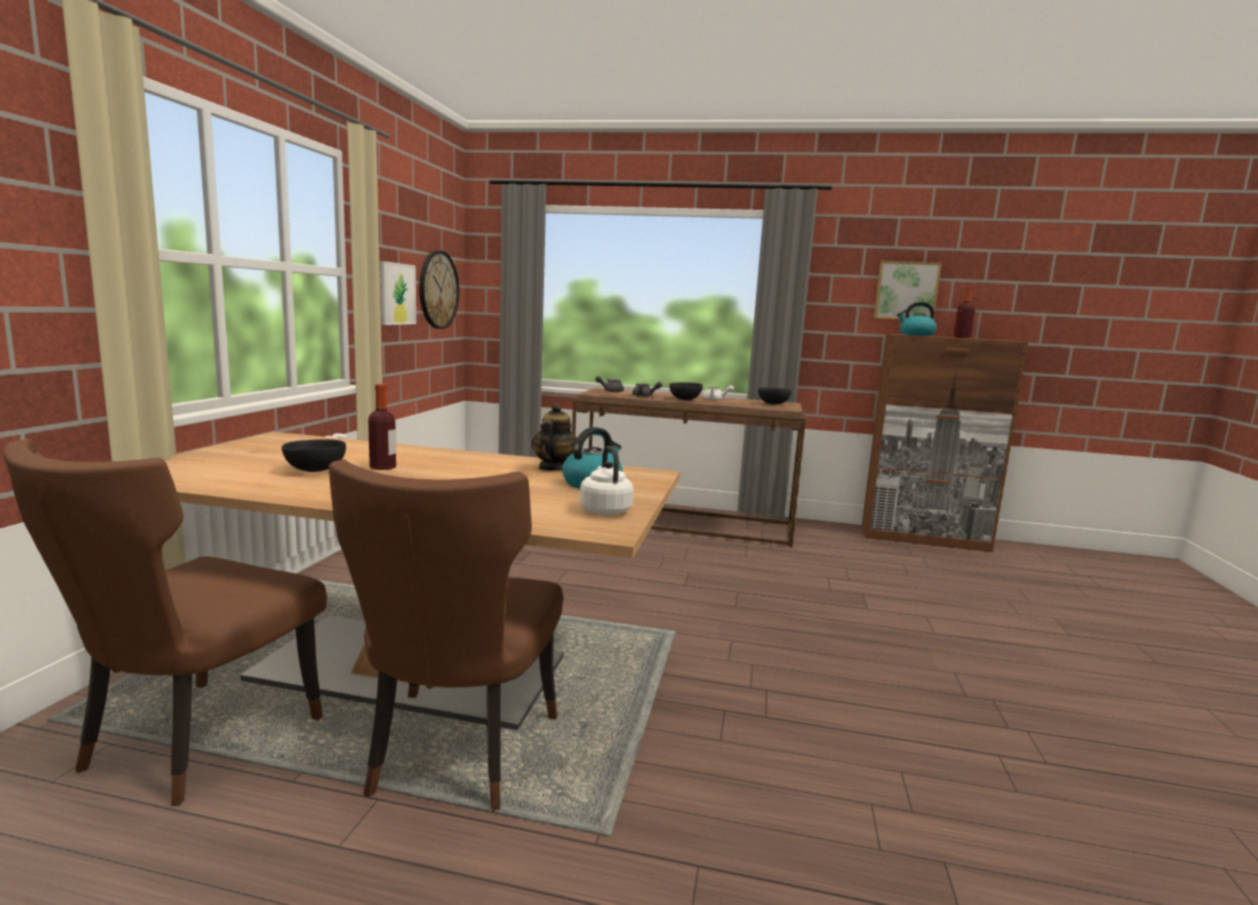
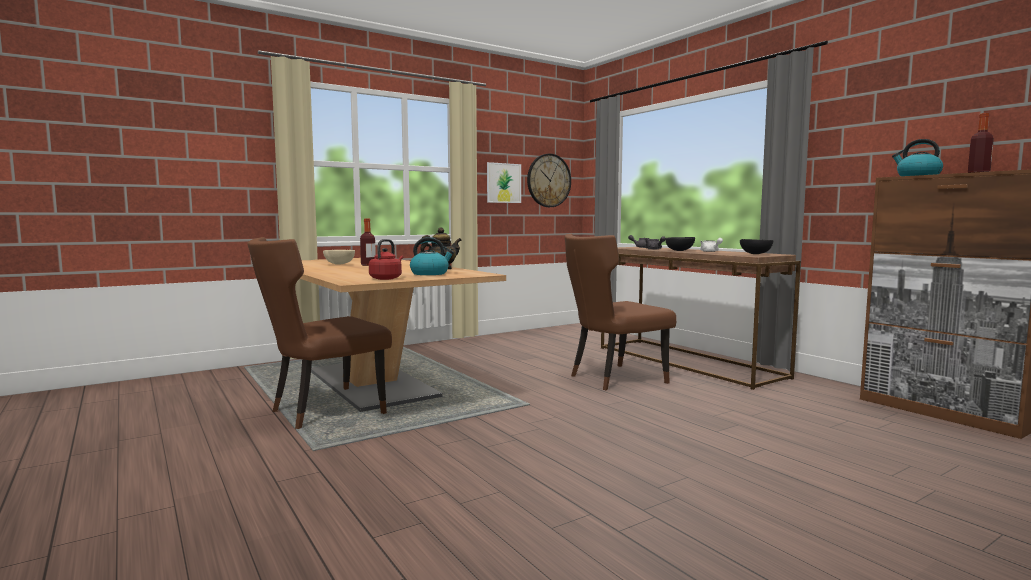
camera: 45 degrees right, 5 degrees down
(192, 744) = (262, 383): brown chair -> brown chair (613, 378)
(314, 471) = (338, 264): black bowl -> beige bowl
(605, 510) = (386, 278): white kettle -> red kettle
(906, 291) = (922, 130): picture -> none

